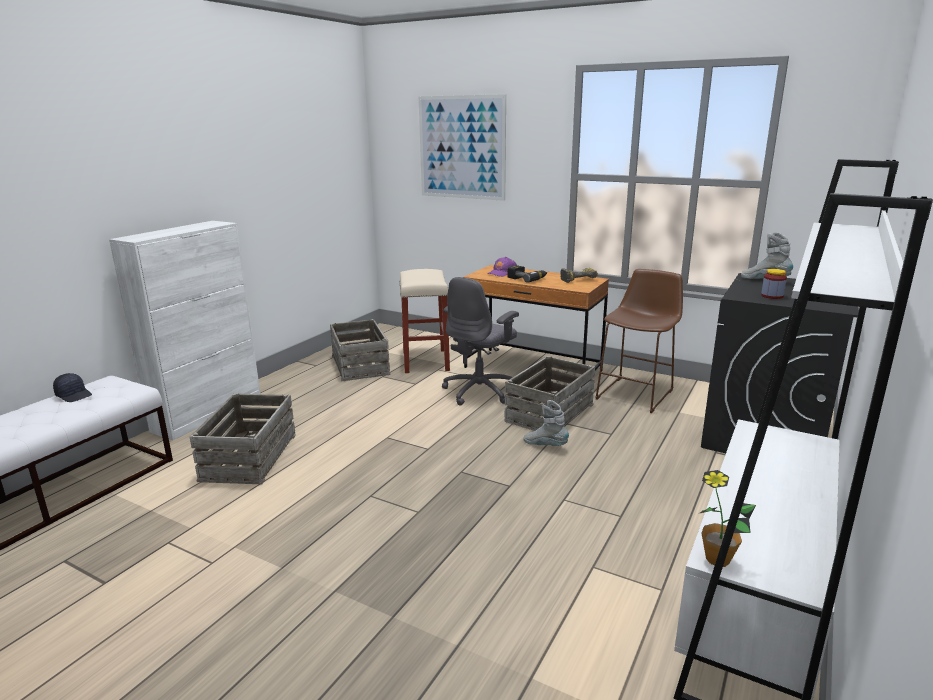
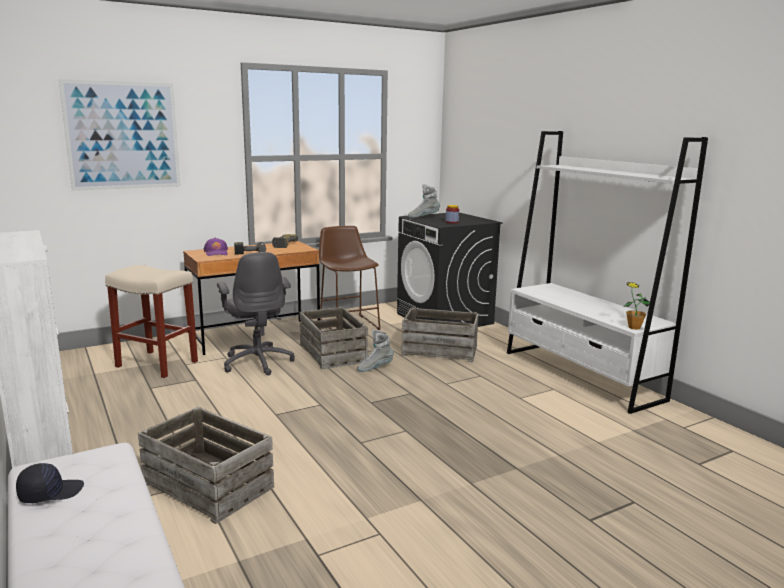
camera: 60 degrees left, 5 degrees down
(361, 365) = (101, 390): crate -> crate (440, 350)

